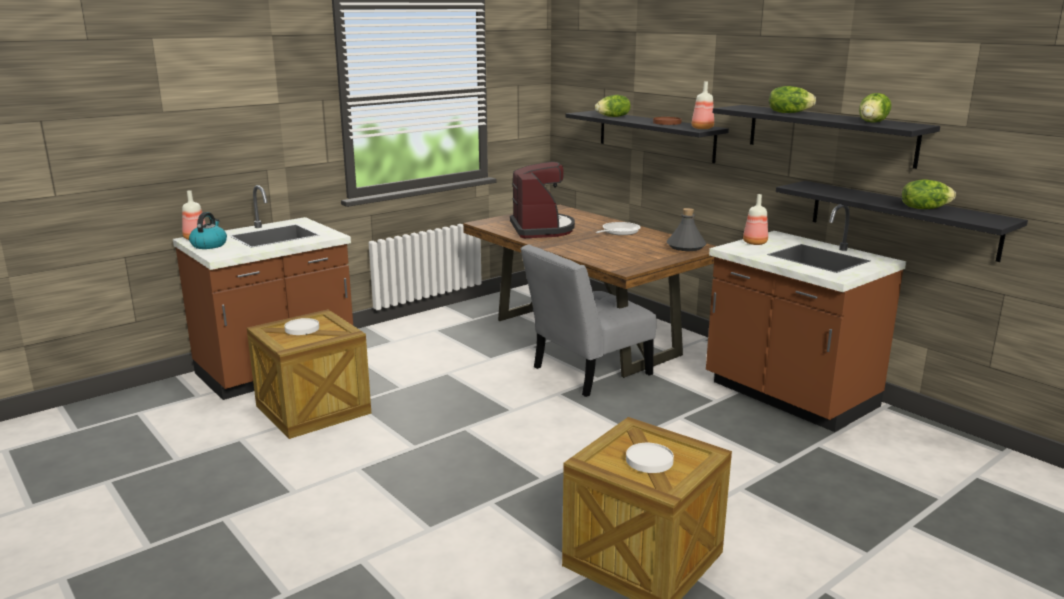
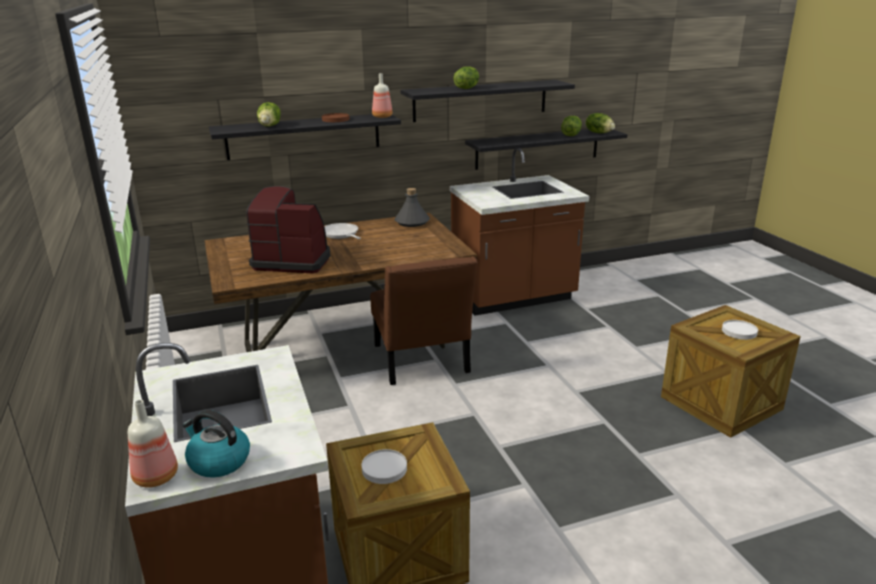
camera: 70 degrees left, 5 degrees up
(586, 373) = (421, 362): grey chair -> brown chair
(754, 243) = (478, 196): bottle -> none
(873, 122) = (533, 84): lettuce -> lettuce (599, 133)

